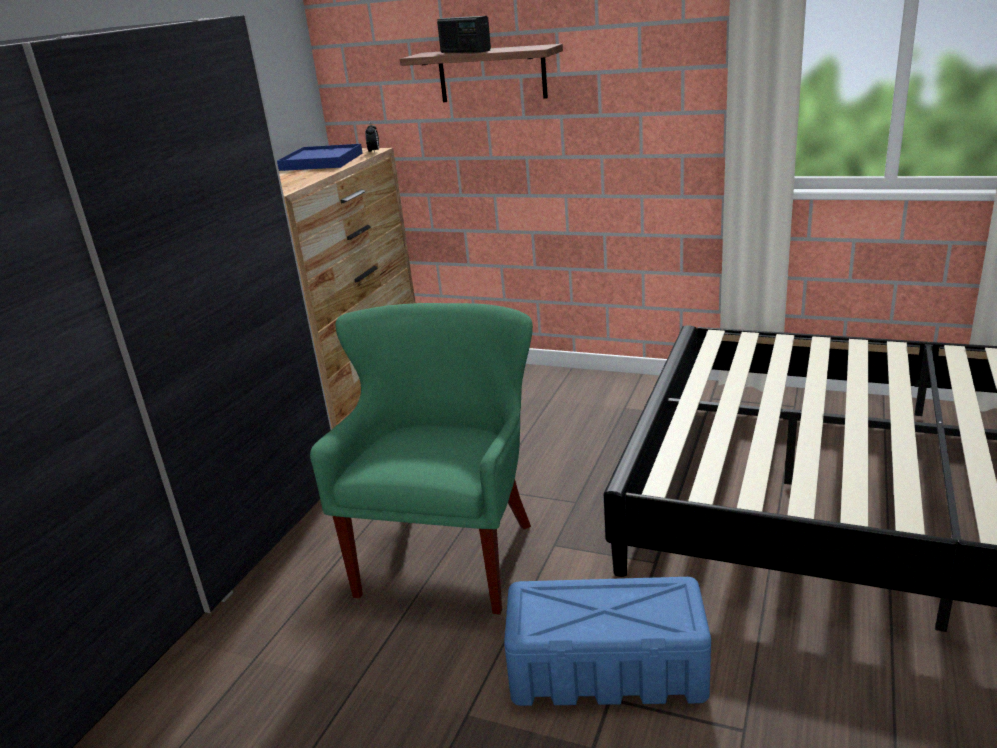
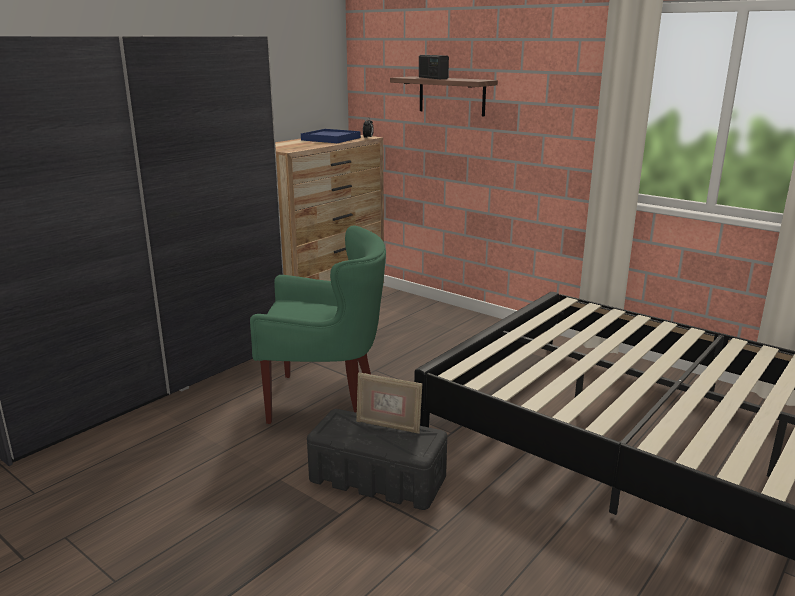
camera: 15 degrees right, 5 degrees down
(450, 557) = (325, 400): green armchair -> green armchair turned 60 degrees clockwise
(608, 669) = (378, 479): blue storage box -> black storage box
(611, 591) = (388, 426): none -> picture frame

